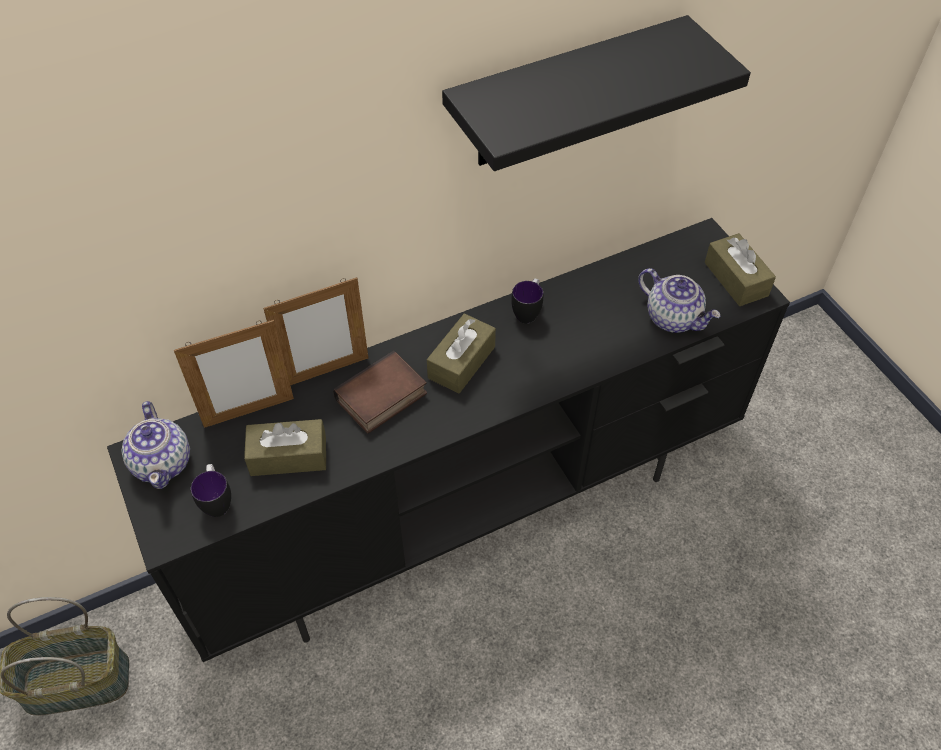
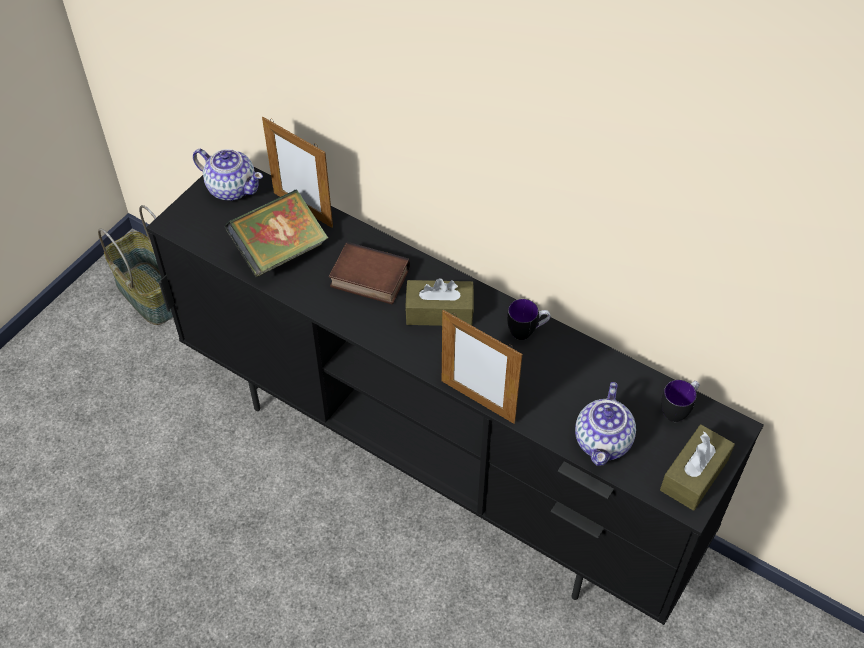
camera: 60 degrees right, 0 degrees up
(163, 462) = (231, 188): teapot -> teapot turned 105 degrees counterclockwise
(217, 501) = (219, 233): mug -> mug (678, 410)
(288, 456) = (280, 251): brown tissue box -> book
(326, 372) = (370, 233): picture frame -> picture frame (477, 401)
(565, 95) = (616, 174): black shelf -> none

